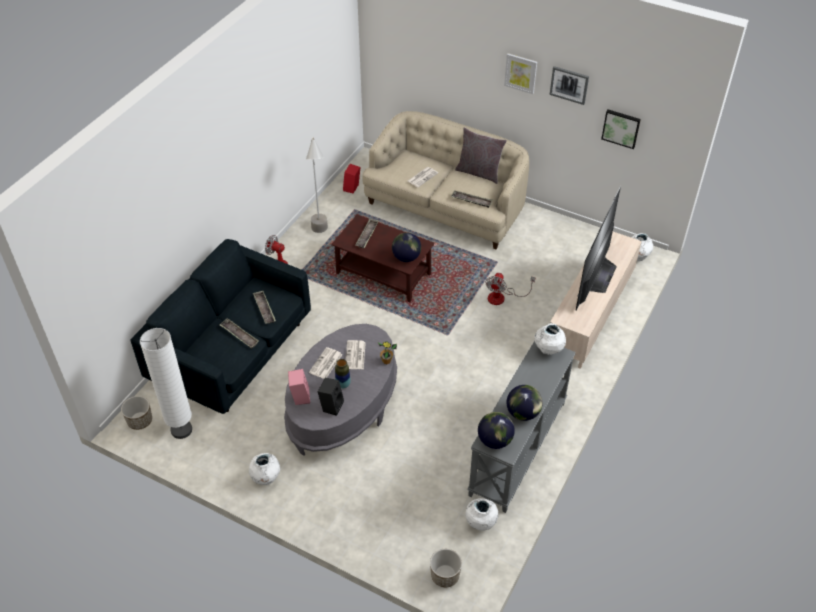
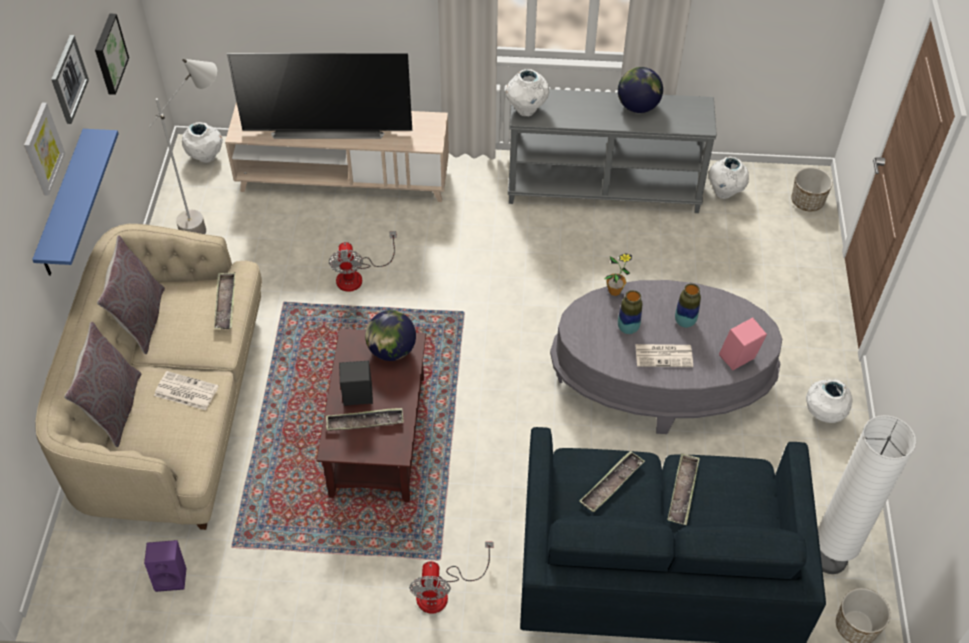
camera: 115 degrees left, 5 degrees up
(321, 236) = (327, 568): grey floor lamp -> grey floor lamp (213, 222)
(331, 405) = (726, 320): black speaker -> black speaker (357, 398)
(352, 189) = (172, 576): red speaker -> purple speaker
(355, 355) = (628, 328): newspaper -> vase
(428, 155) = (114, 408): none -> grey pillow
(495, 440) = (693, 118): globe -> none
(502, 297) = (357, 276): fan -> fan turned 90 degrees clockwise
(516, 108) = (64, 205): none -> blue shelf

